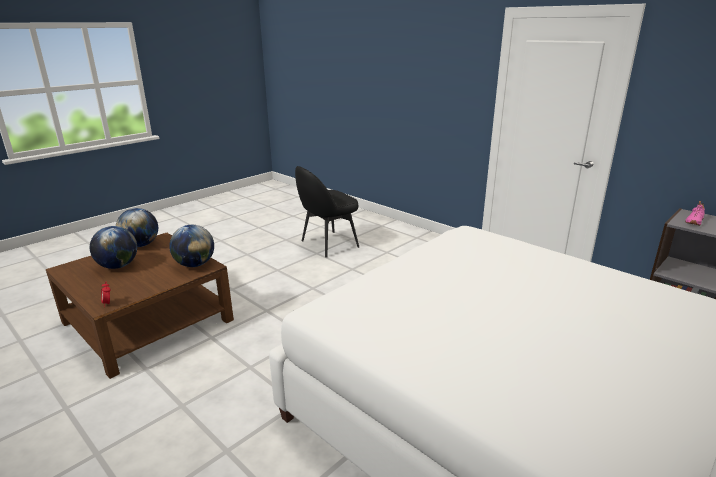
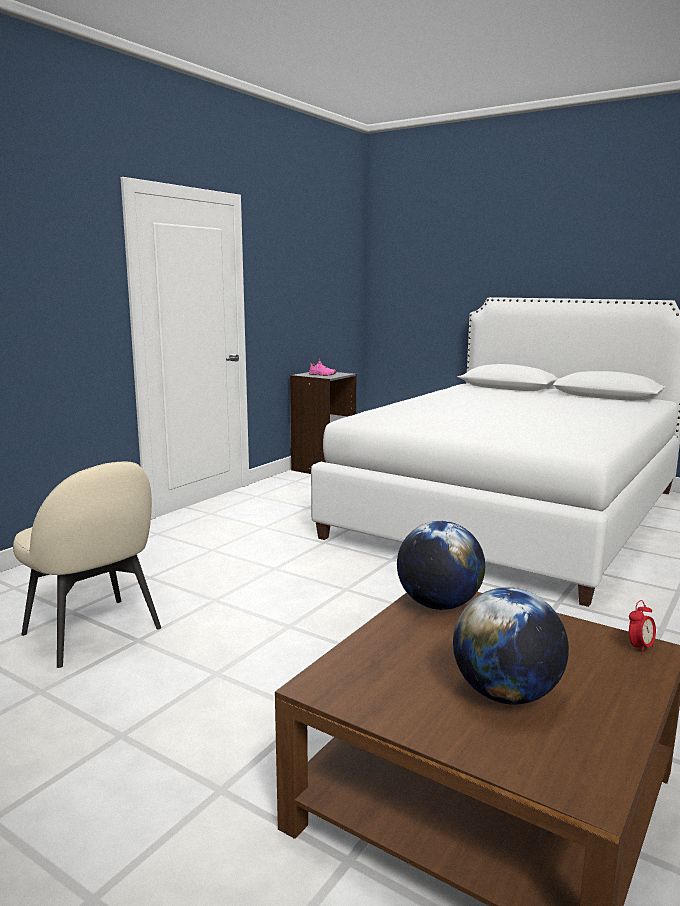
camera: 100 degrees left, 10 degrees down
(141, 245) = (376, 704): globe -> none
(328, 244) = (94, 633): black chair -> beige chair

